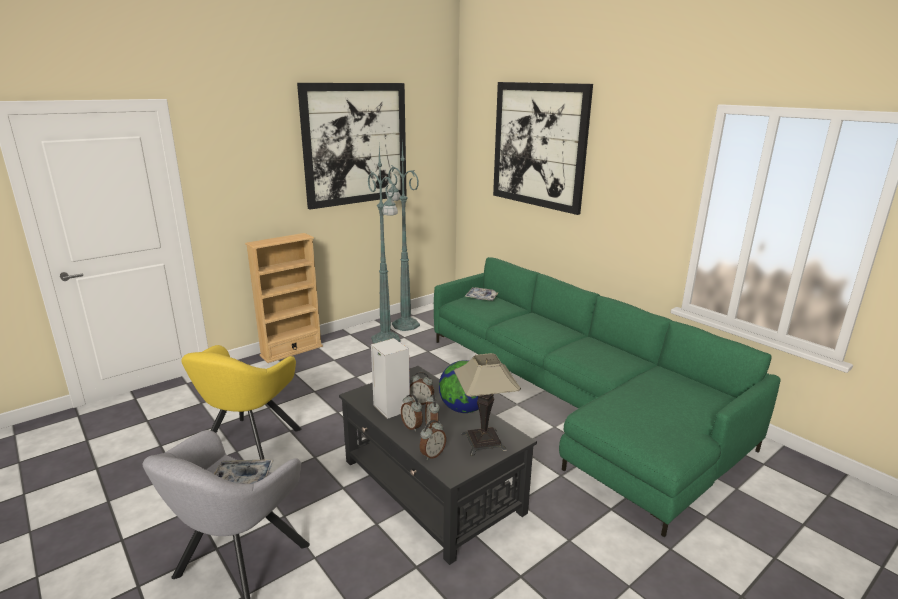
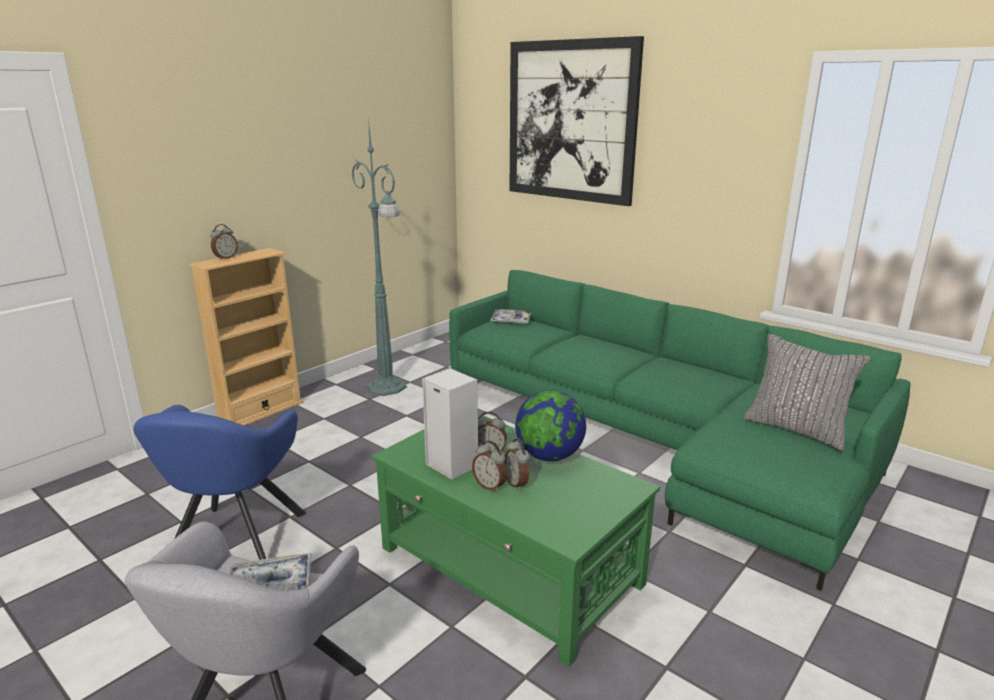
camera: 10 degrees left, 0 degrees up
(248, 445) = (234, 543): yellow armchair -> blue armchair
(355, 144) = (330, 126): picture -> none
(405, 324) = (405, 366): green floor lamp -> none
(431, 486) = (510, 566): black coffee table -> green coffee table
(432, 454) = (532, 519): alarm clock -> alarm clock (225, 258)
(483, 442) = (592, 495): table lamp -> none
(670, 407) = (796, 428): none -> grey pillow

